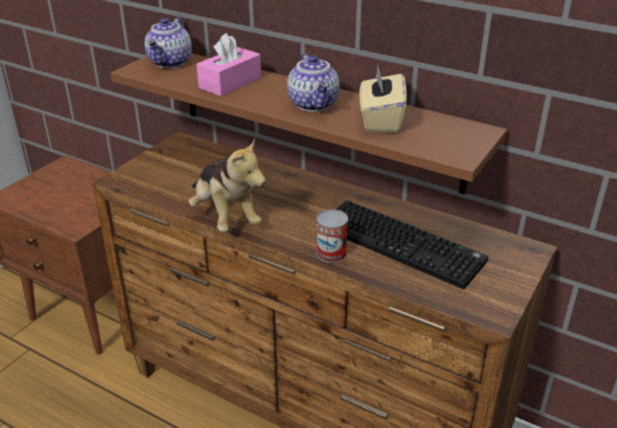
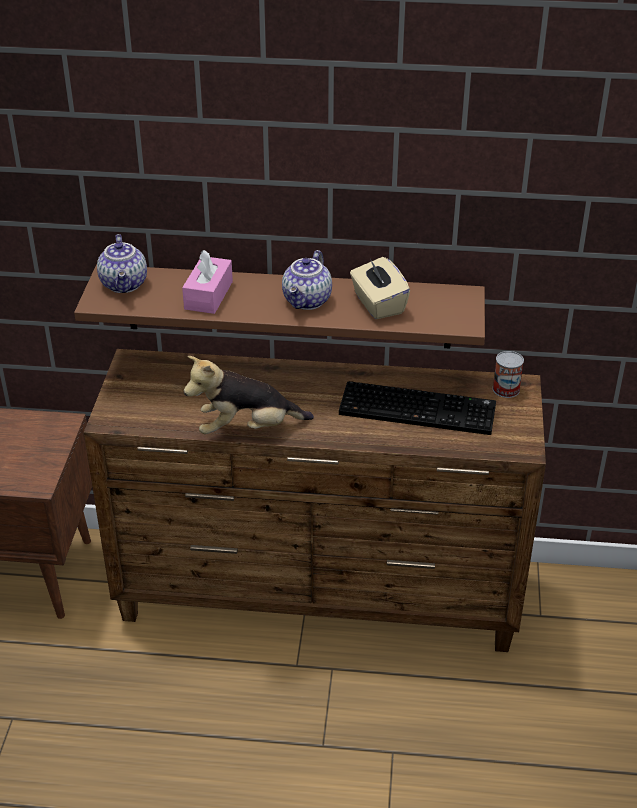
camera: 25 degrees left, 5 degrees up
(225, 217) = (247, 429): plush toy -> plush toy turned 135 degrees clockwise
(314, 104) = (308, 301): teapot -> teapot turned 60 degrees clockwise
(331, 253) = (366, 435): can -> can (506, 389)

